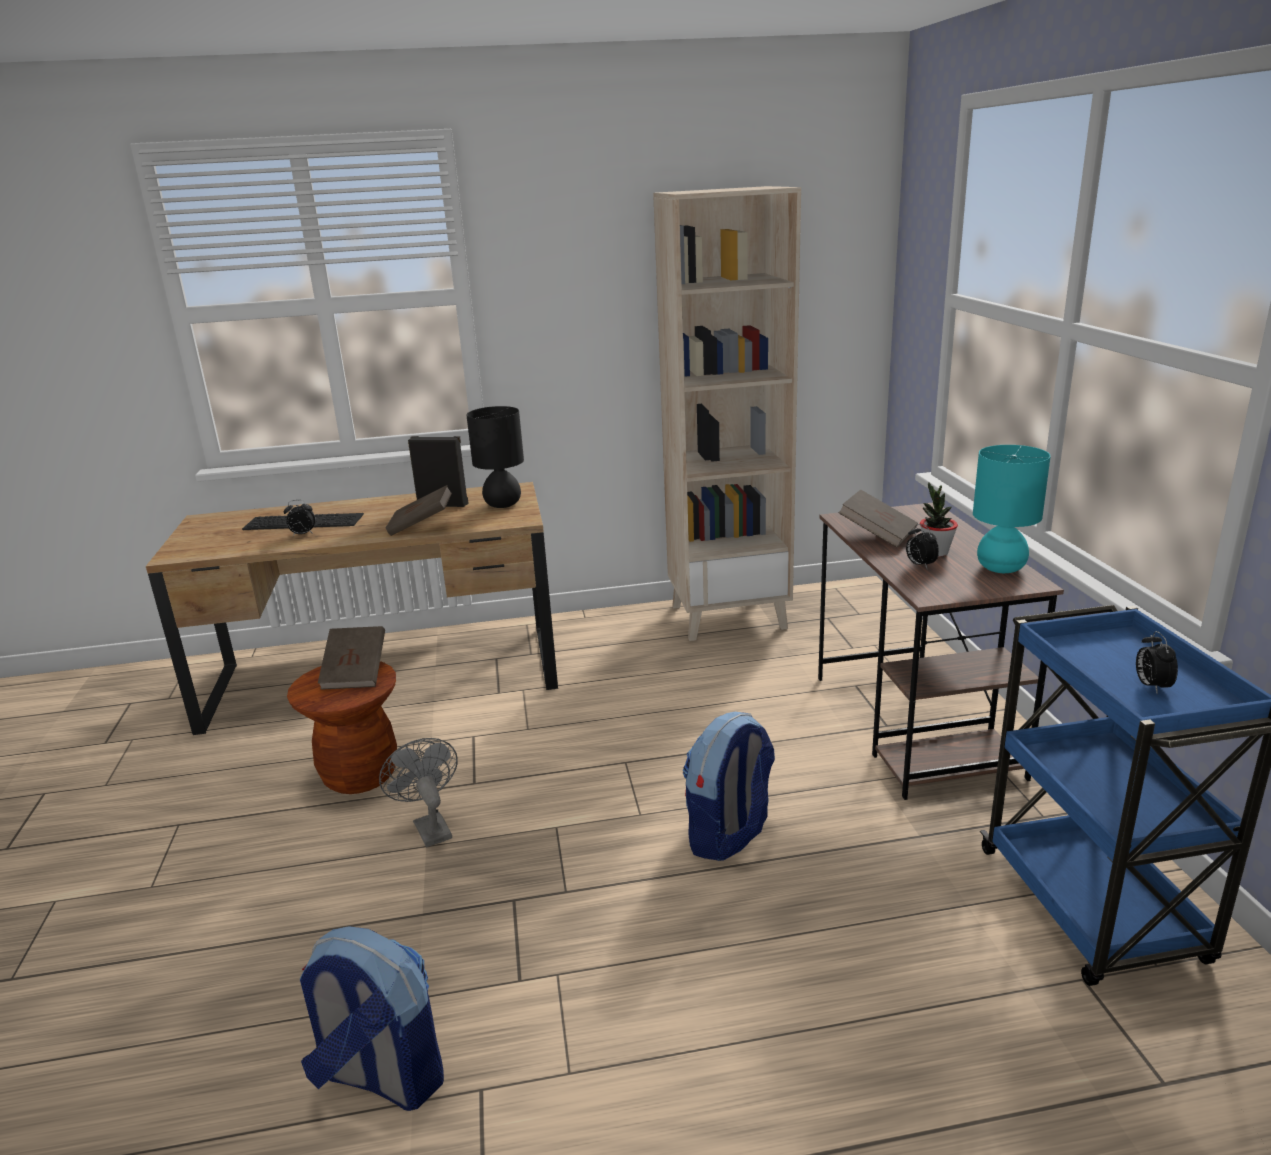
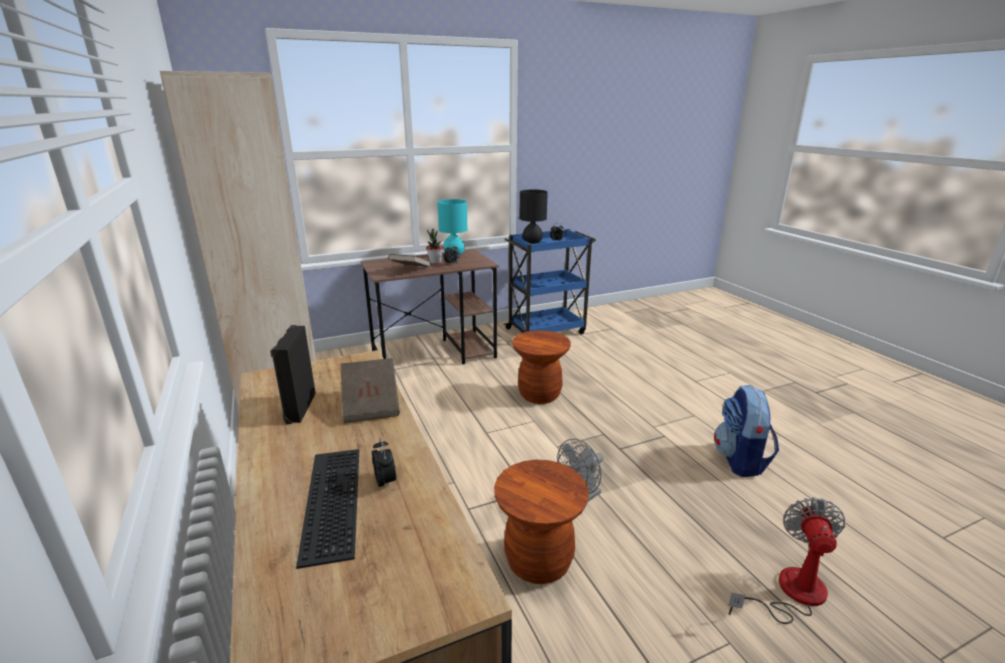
camera: 105 degrees left, 0 degrees up
(135, 975) = (789, 593): none -> fan
(356, 673) = (523, 485): brown book -> none
(502, 504) = (316, 375): black table lamp -> black table lamp (532, 242)
(729, 835) = (539, 395): backpack -> brown stool

